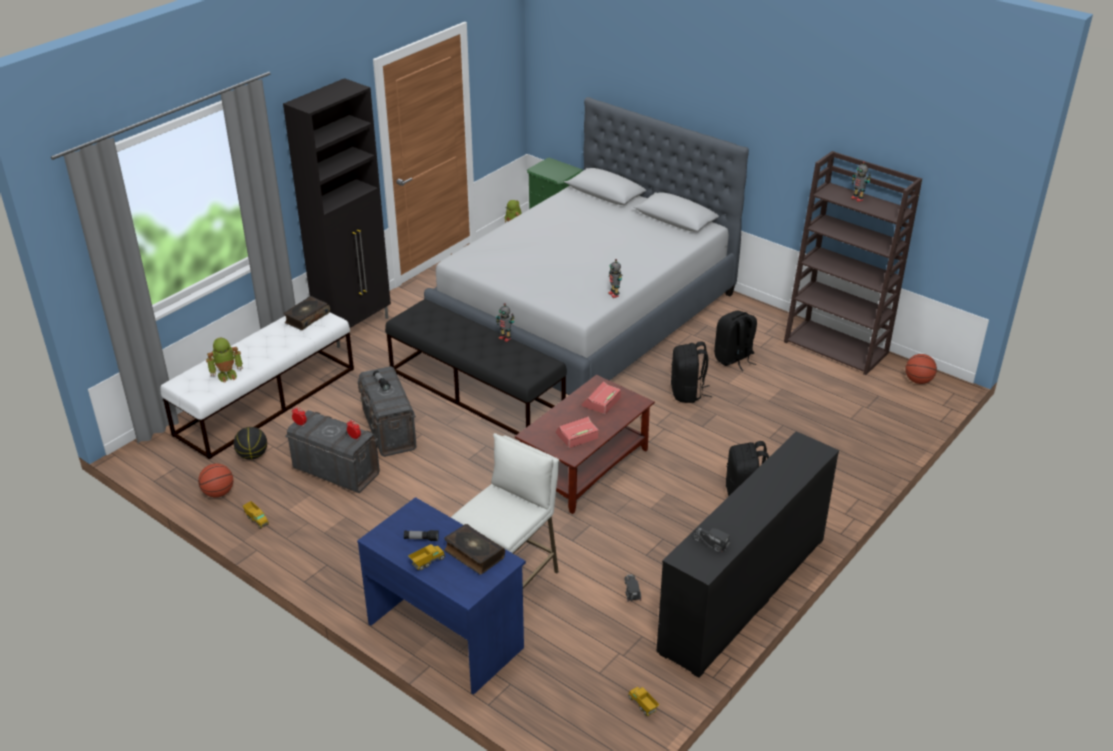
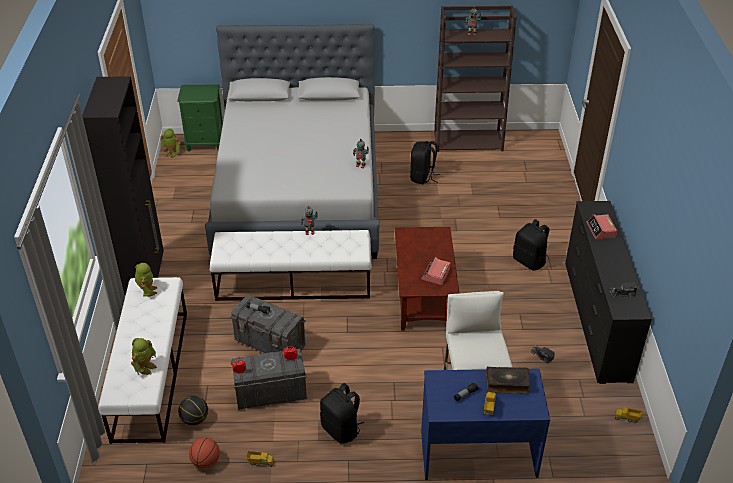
camera: 40 degrees left, 5 degrees up
(306, 318) = (147, 291): book -> toy robot
(476, 391) = (294, 283): black bench -> white bench
(601, 402) = (421, 244): alarm clock -> alarm clock (601, 230)
(687, 393) = (423, 213): black backpack -> black backpack (341, 429)
(918, 381) = (532, 141): basketball -> none

